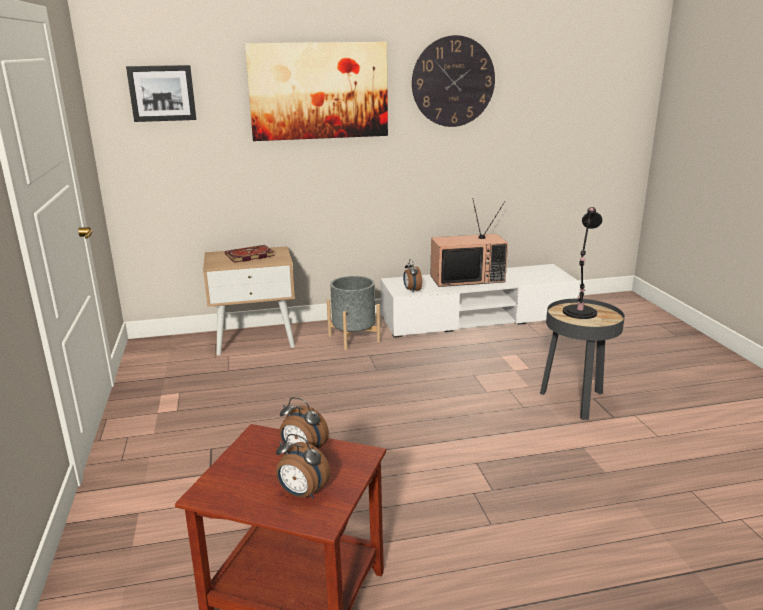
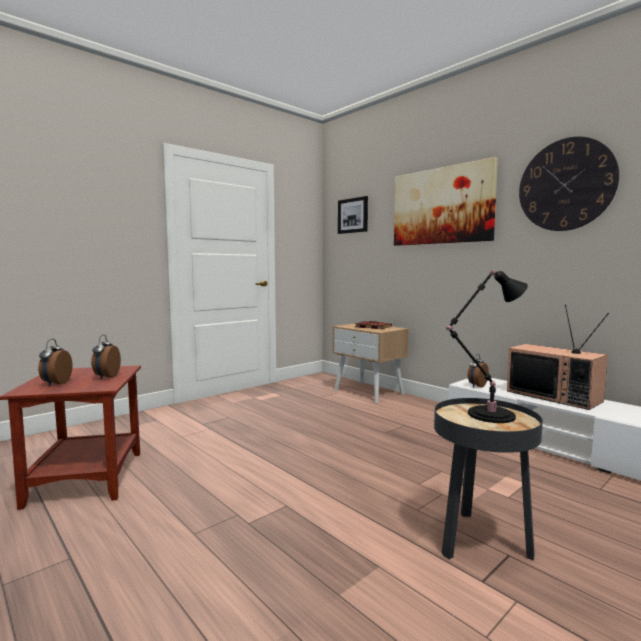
camera: 60 degrees right, 15 degrees down
(354, 338) = (421, 414): grey planter -> none

